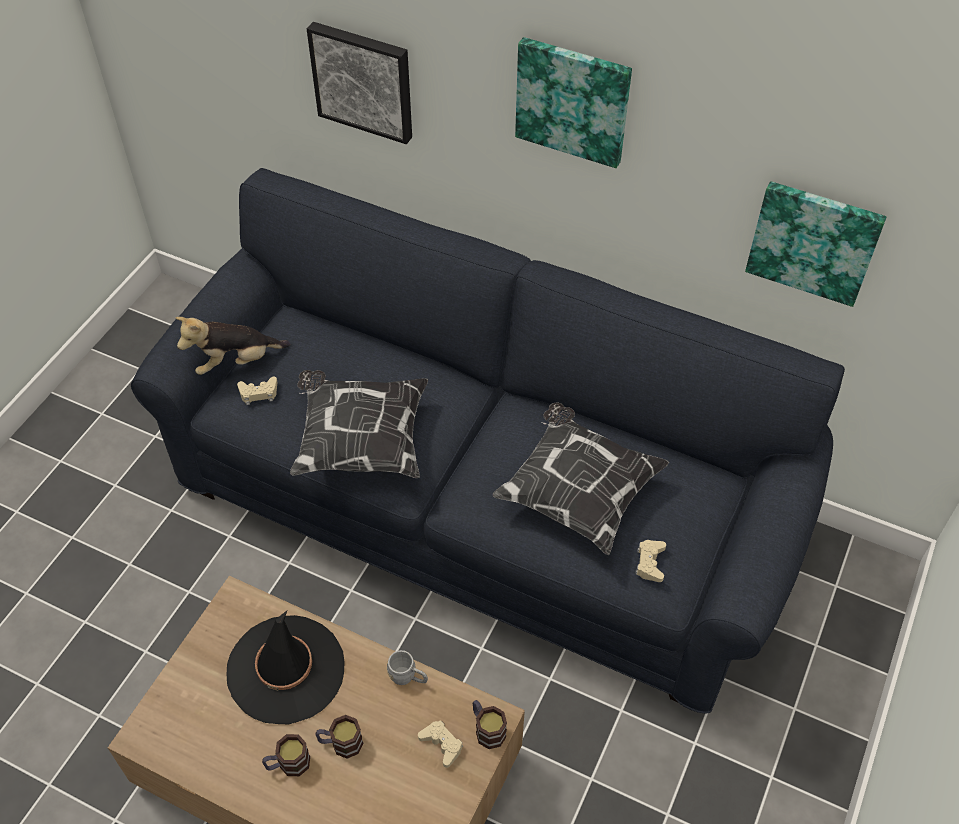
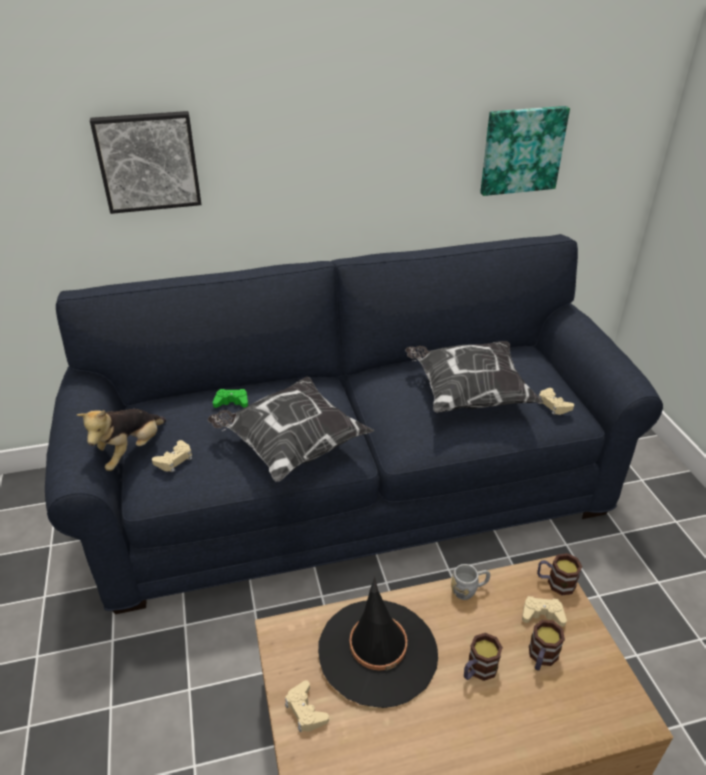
camera: 40 degrees left, 15 degrees down
(196, 671) = (305, 710): none -> beige game controller
(288, 764) = (459, 718): mug -> mug (541, 658)
(357, 360) = (232, 402): none -> green game controller
(573, 100) = (338, 102): picture -> none

